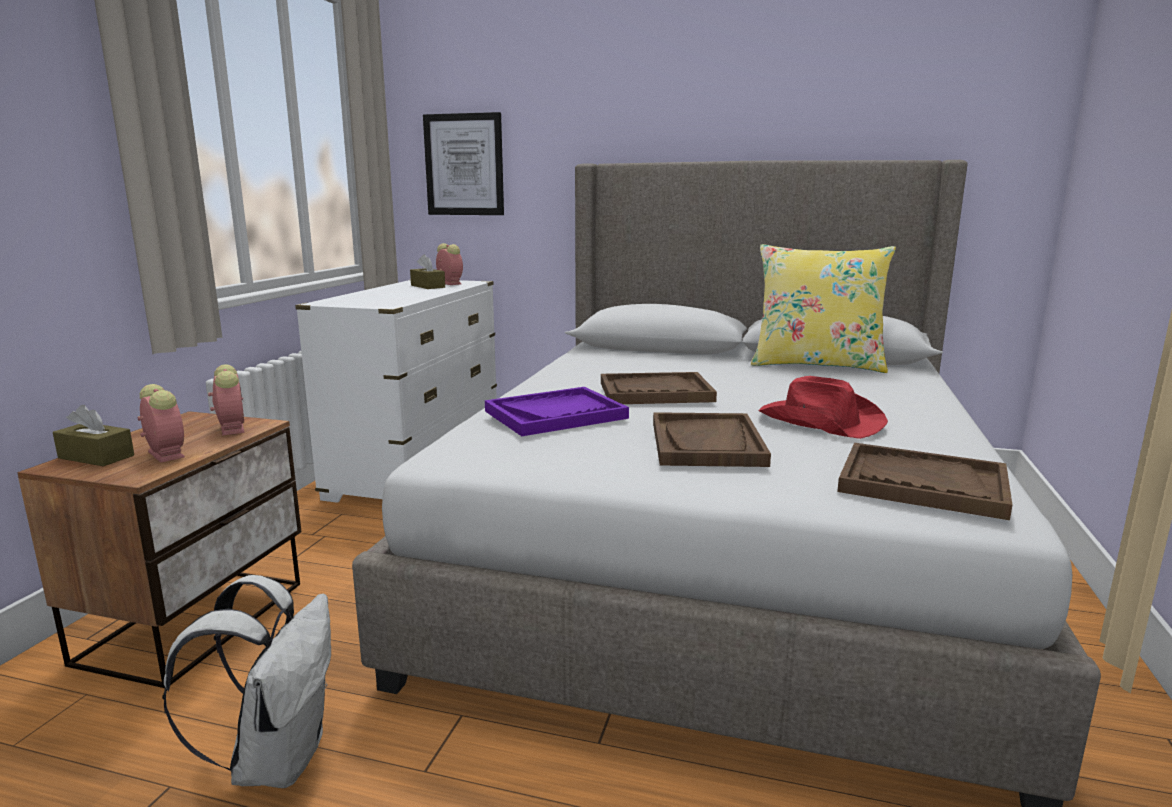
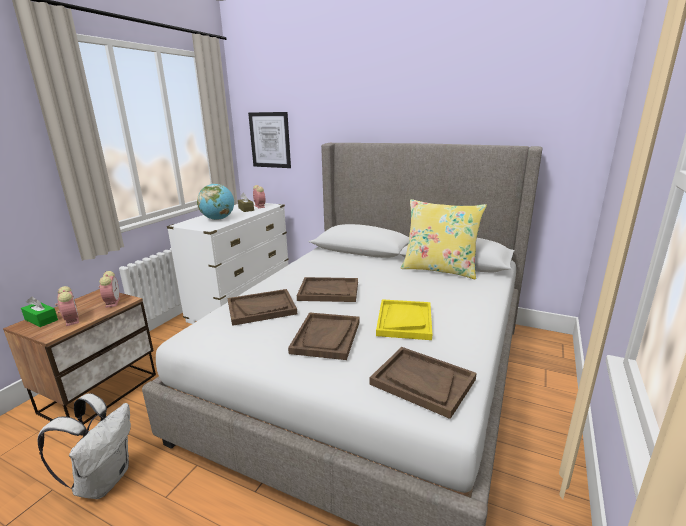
camera: 10 degrees right, 5 degrees up
(96, 457) = (41, 320): brown tissue box -> green tissue box
(389, 296) = (218, 219): none -> globe
(556, 414) = (261, 308): purple tray -> brown tray
(819, 420) = (404, 321): red hat -> yellow tray

